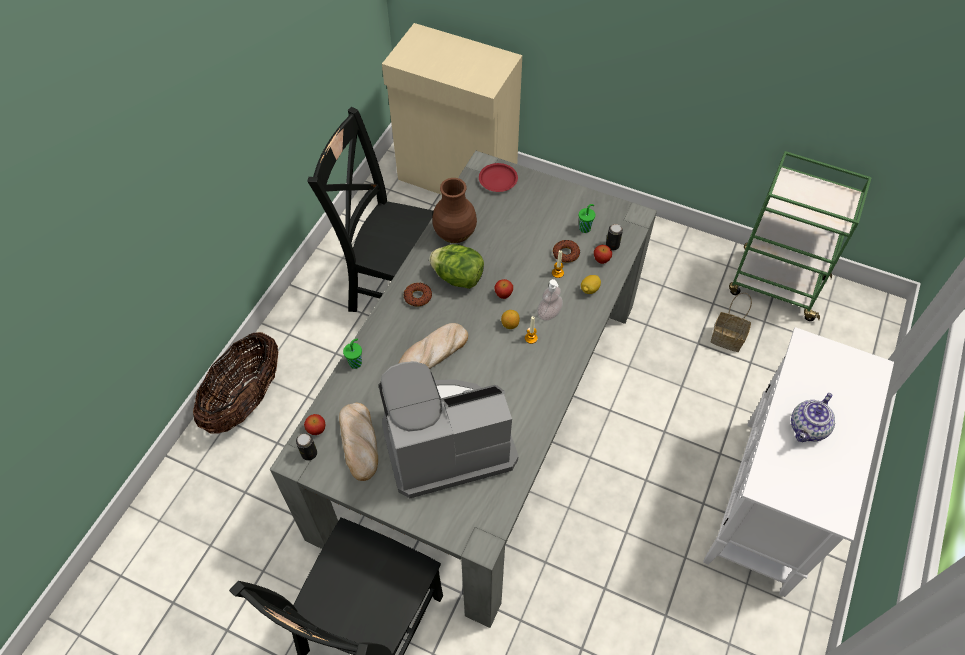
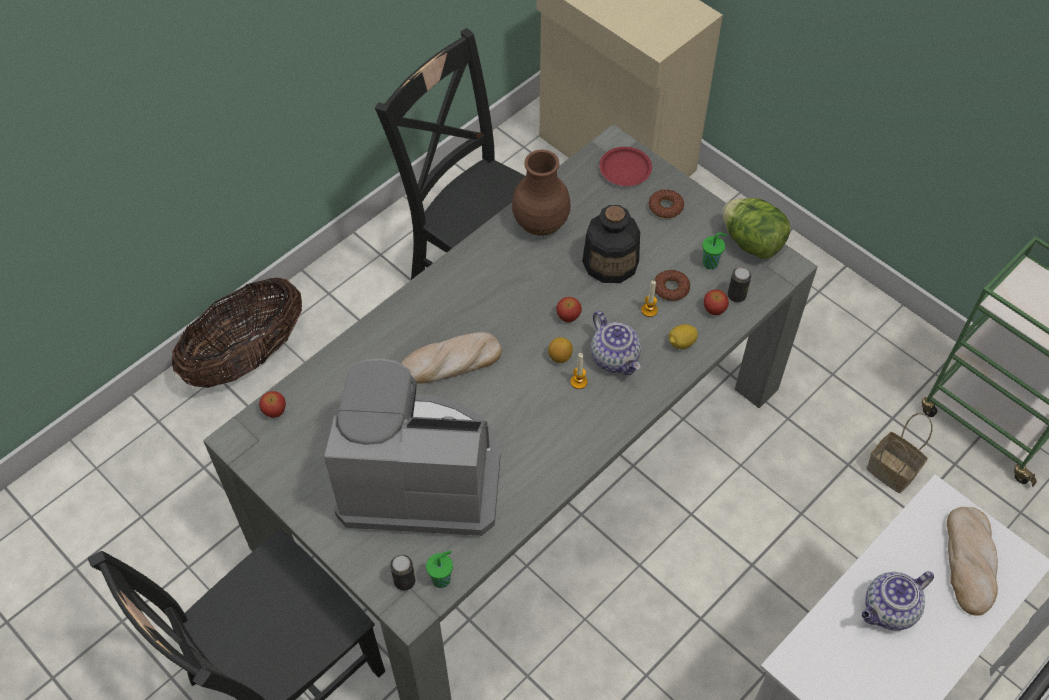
camera: 20 degrees right, 0 degrees up
(309, 453) = (254, 436): can -> can (404, 581)
(356, 362) = (353, 346): green cup -> green cup (442, 578)
(359, 442) = (317, 443): bread -> bread (970, 562)
(417, 297) = (461, 288): donut -> donut (665, 207)
(458, 277) = (521, 279): lettuce -> lettuce (752, 243)
(516, 247) = (611, 262): none -> bottle
(549, 313) = (615, 358): soap dispenser -> teapot

